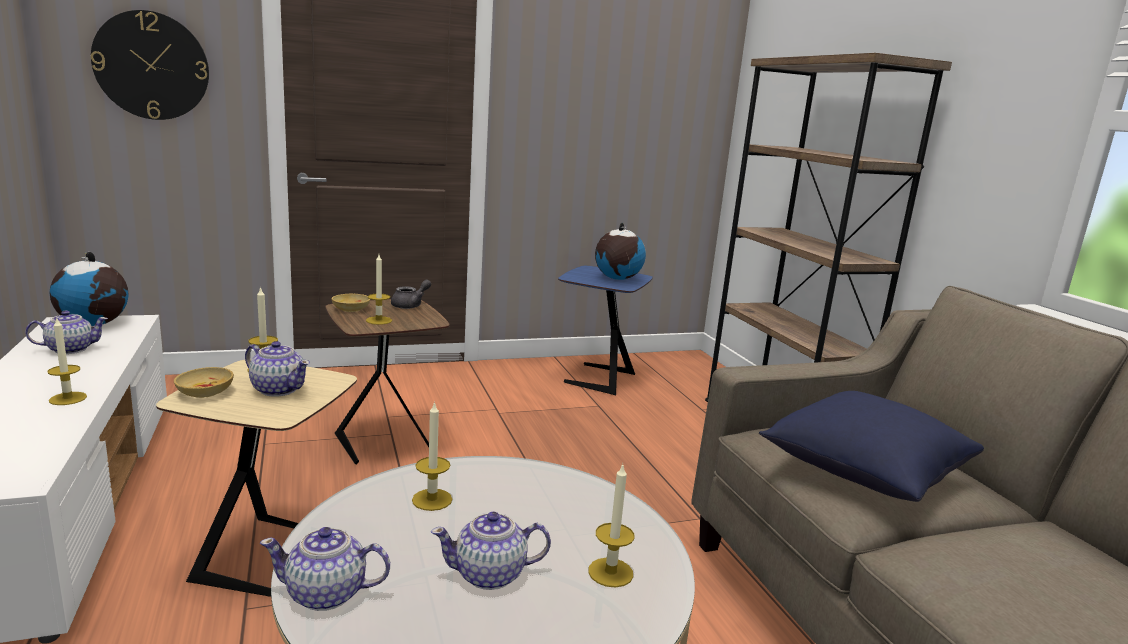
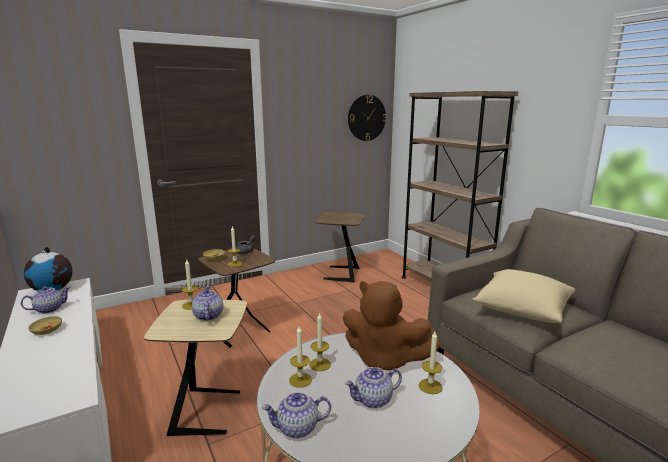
camera: 10 degrees left, 0 degrees up
(68, 398) = (70, 341): candle -> candle (300, 380)
(152, 66) = (61, 126): wall clock -> wall clock (366, 118)
(205, 392) = (168, 325): beige bowl -> beige bowl (47, 331)
(278, 389) = (208, 316): teapot -> teapot turned 120 degrees counterclockwise
(552, 513) = (384, 360): none -> brown plush toy
(597, 379) = (340, 274): blue side table -> brown side table
(617, 279) = (346, 218): globe -> none
(863, 471) = (521, 310): blue pillow -> beige pillow

